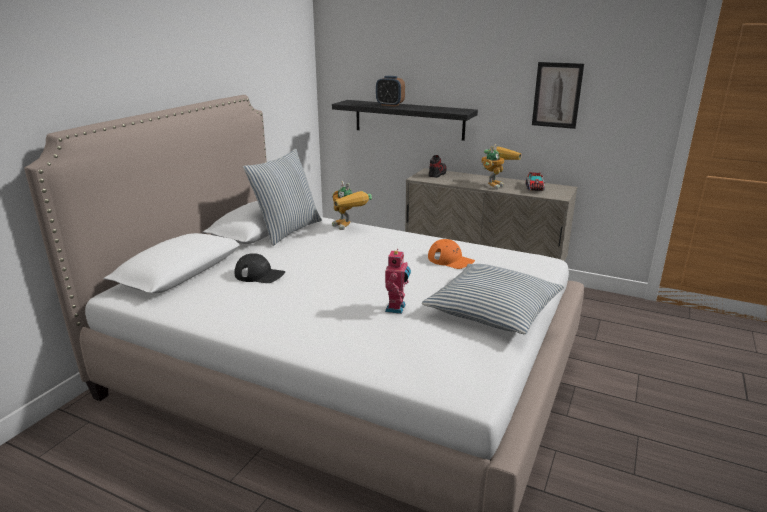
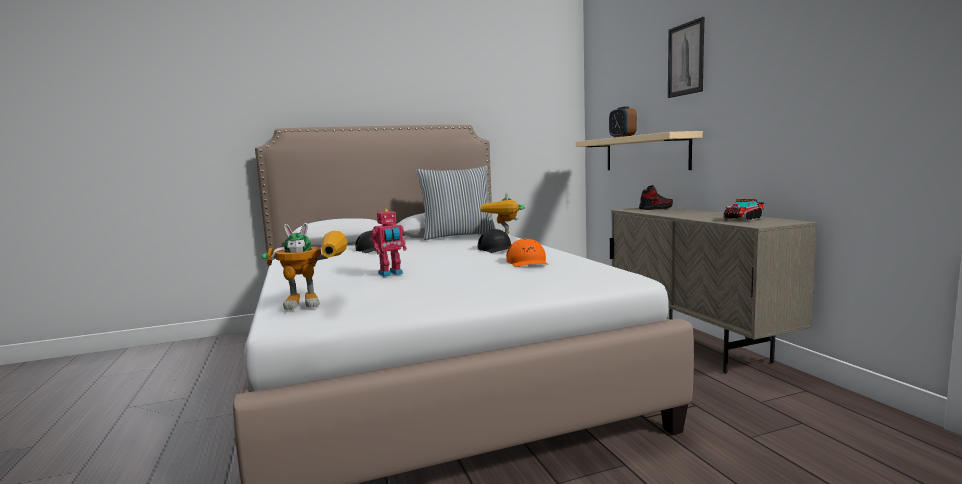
camera: 45 degrees right, 15 degrees down
(381, 246) = (497, 249): none -> black cap
(408, 119) = (645, 153): black shelf -> beige shelf
(492, 310) = (460, 290): pillow -> none
(495, 184) = (698, 215): toy robot -> toy robot (317, 302)
(557, 95) = (784, 95): picture -> picture (685, 59)

